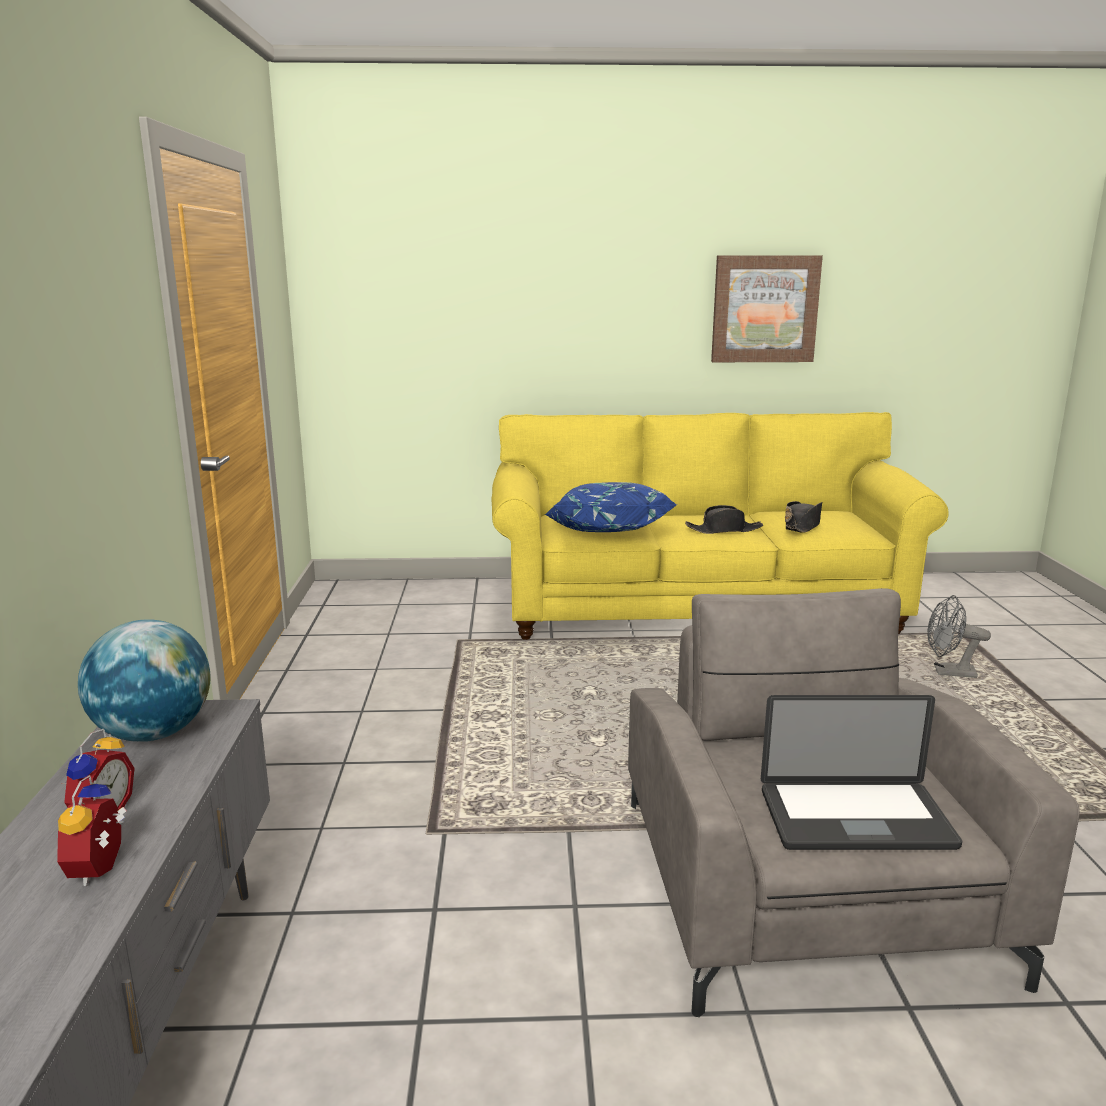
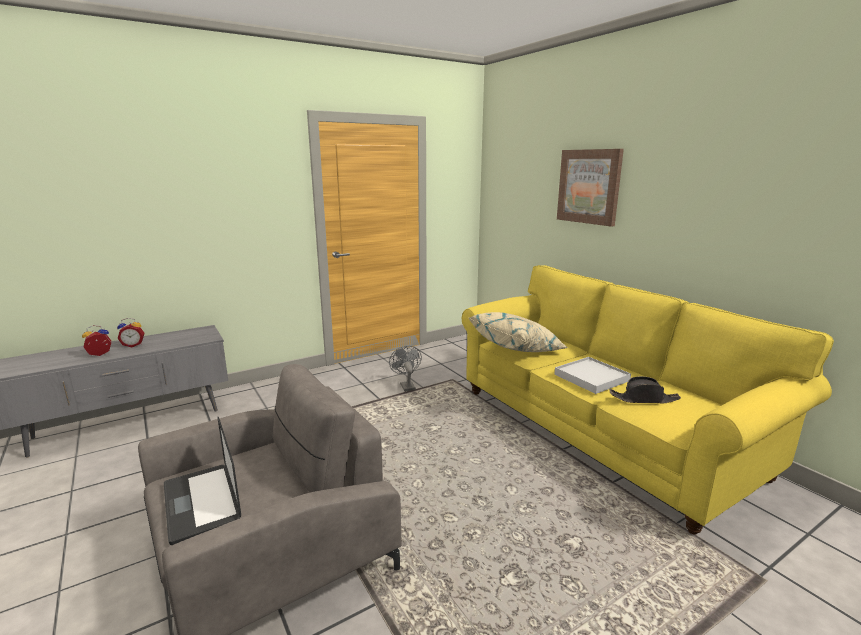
camera: 60 degrees right, 0 degrees up
(154, 733) = (190, 335): globe -> none
(606, 534) = (517, 349): blue pillow -> beige pillow
(724, 530) = (591, 377): black hat -> white tray
(764, 309) = (737, 215): picture -> picture (589, 186)
(948, 673) = (650, 579): grey fan -> grey fan (406, 385)

